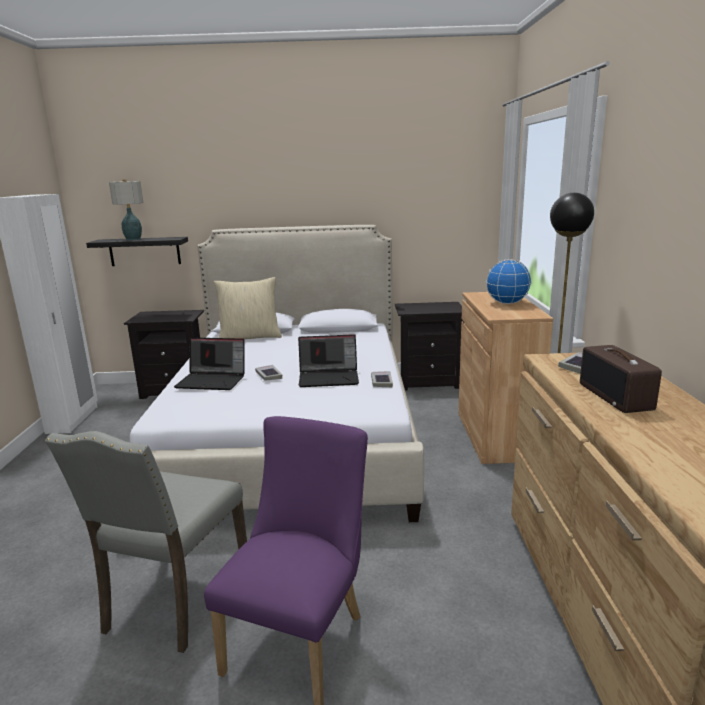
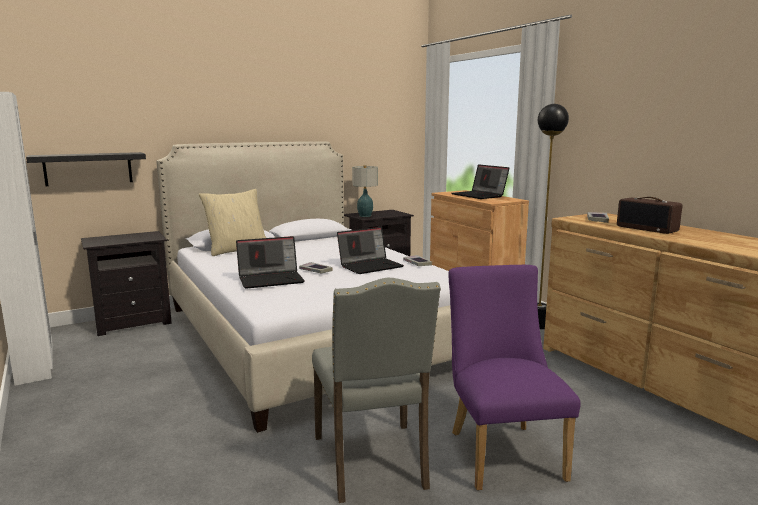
camera: 30 degrees left, 5 degrees down
(133, 239) = (82, 154): table lamp -> table lamp (365, 216)
(507, 303) = (480, 195): globe -> laptop

